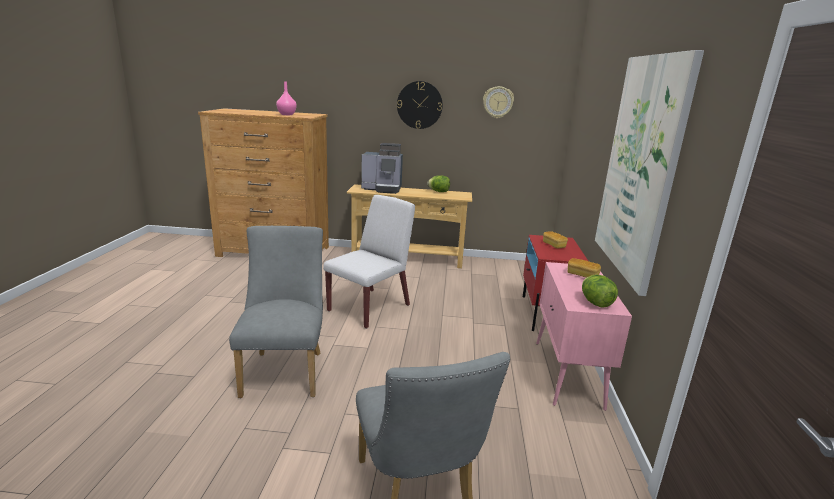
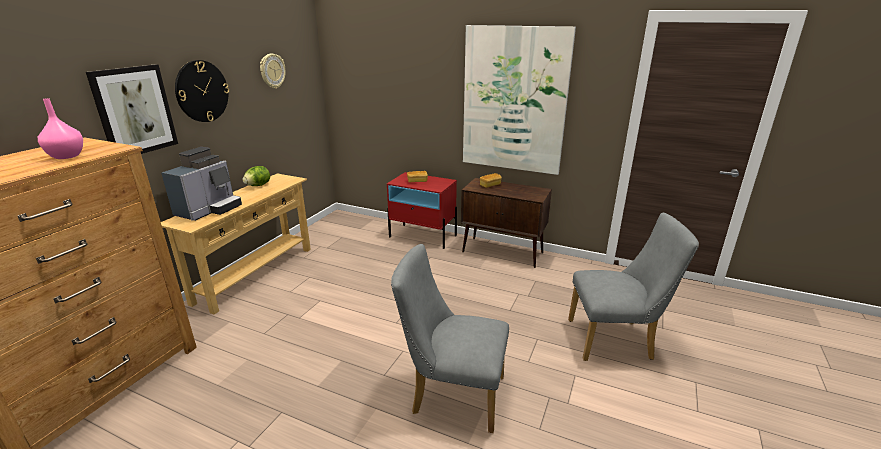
camera: 70 degrees left, 5 degrees up
(365, 107) = (134, 111): none -> picture
(370, 307) = (354, 320): white chair -> none
(567, 374) = (503, 252): pink cabinet -> brown cabinet
(595, 303) = (534, 192): lettuce -> none

